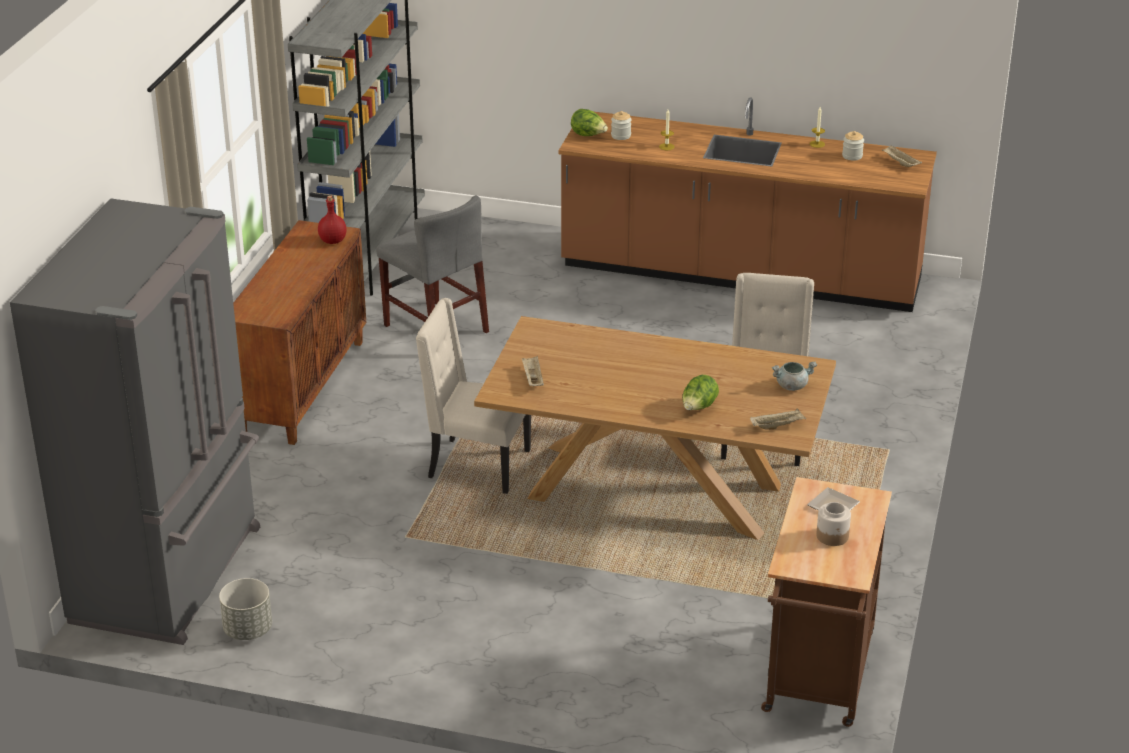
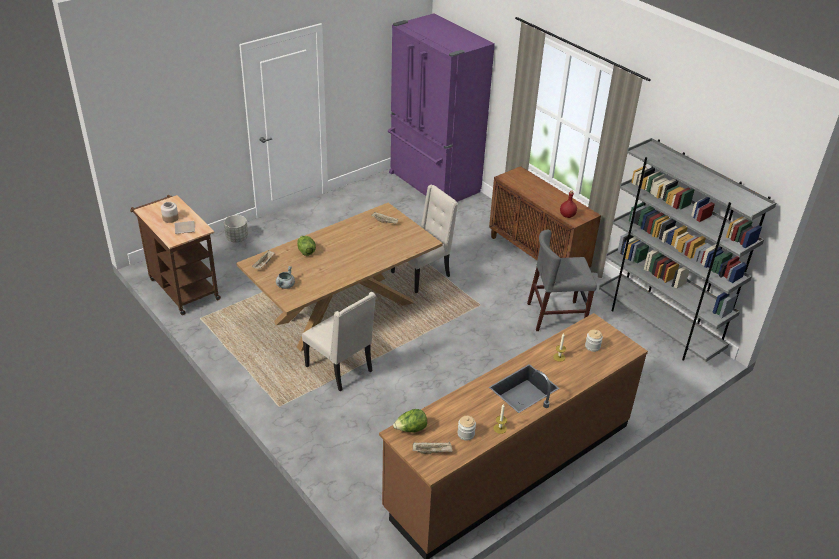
camera: 125 degrees right, 5 degrees up
(171, 575) = (432, 183): grey fridge -> purple fridge
(248, 630) = (381, 186): grey planter -> grey planter (237, 238)
(588, 135) = (604, 334): lettuce -> lettuce (411, 429)

